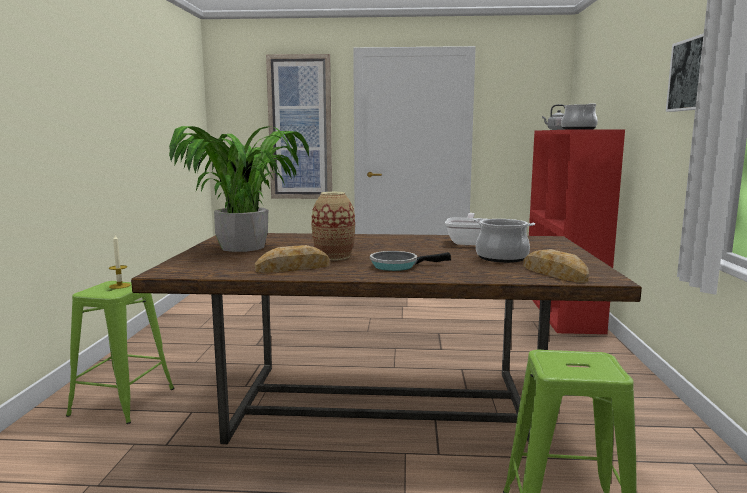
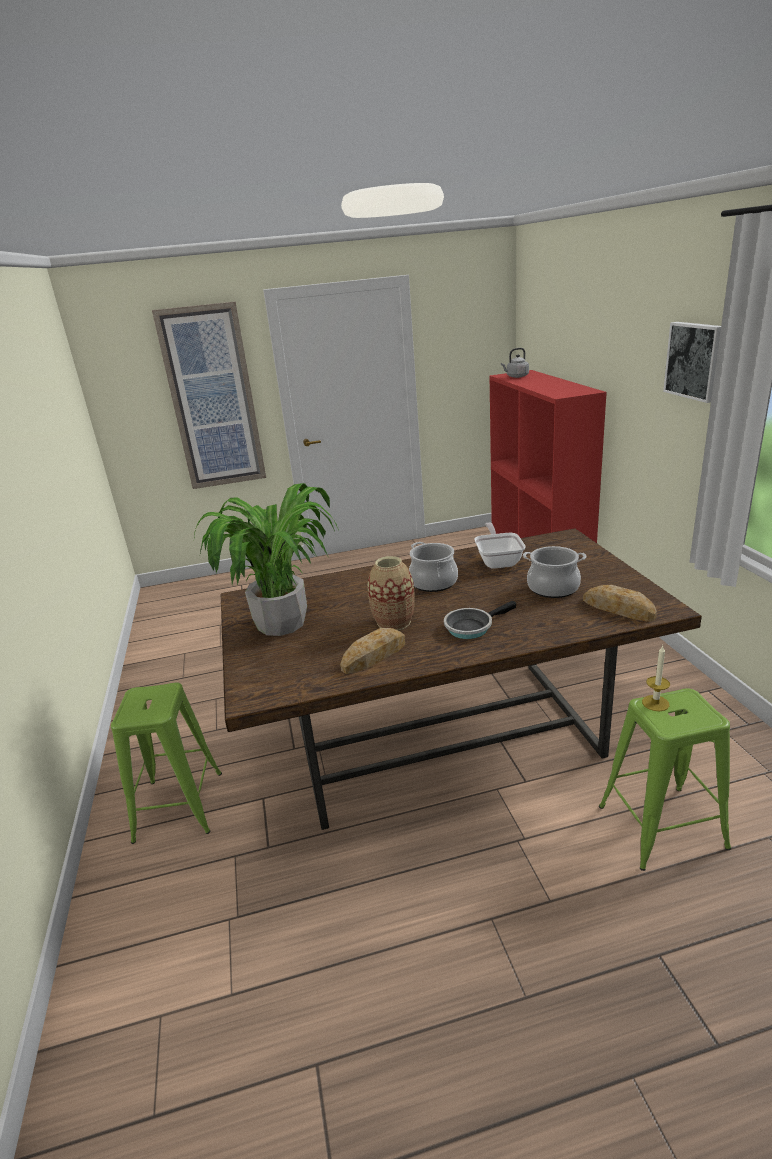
camera: 15 degrees left, 15 degrees up
(119, 286) = (151, 696): candle -> candle (655, 703)
(578, 129) = (550, 385): cooking pot -> cooking pot (433, 582)

